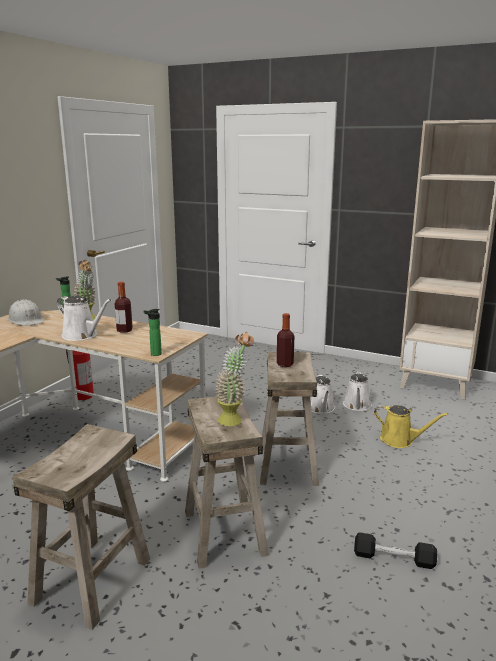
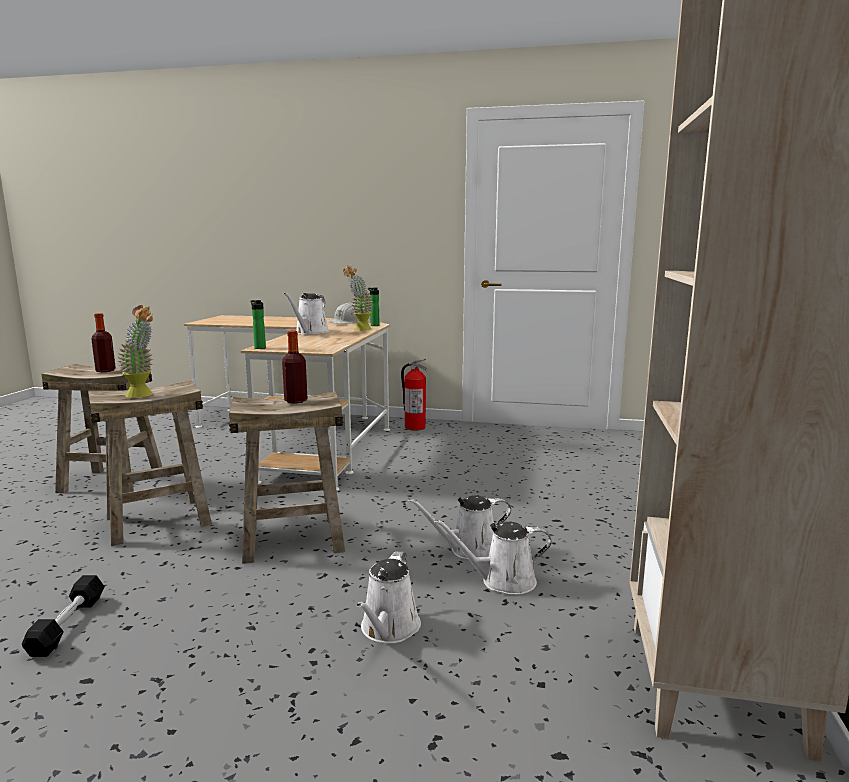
camera: 75 degrees right, 5 degrees down
(124, 330) = (330, 338): bottle -> bottle (105, 370)
(400, 440) = (388, 629): yellow watering can -> white watering can

